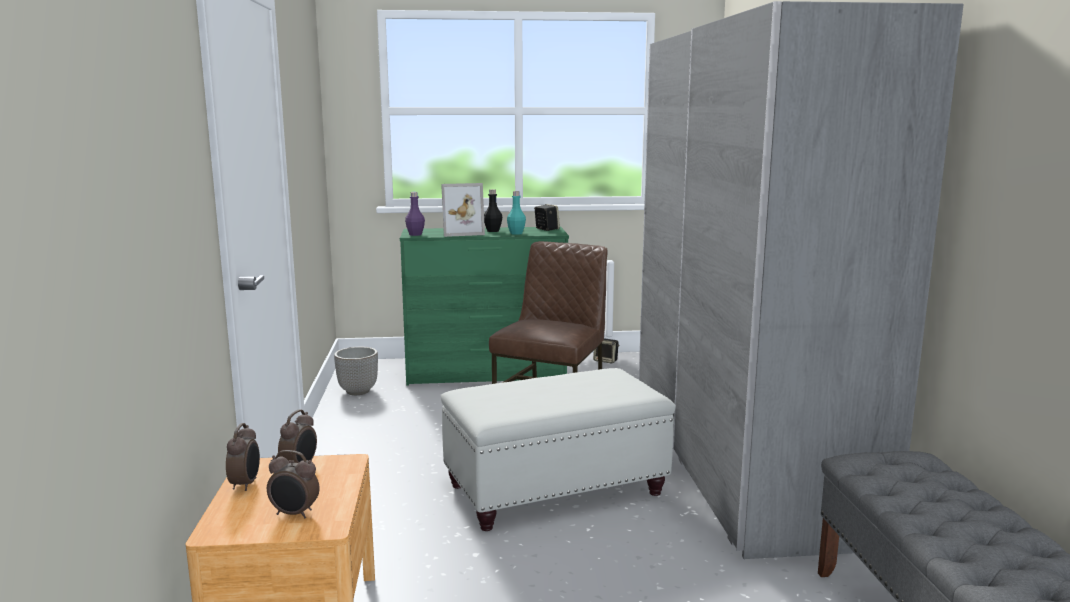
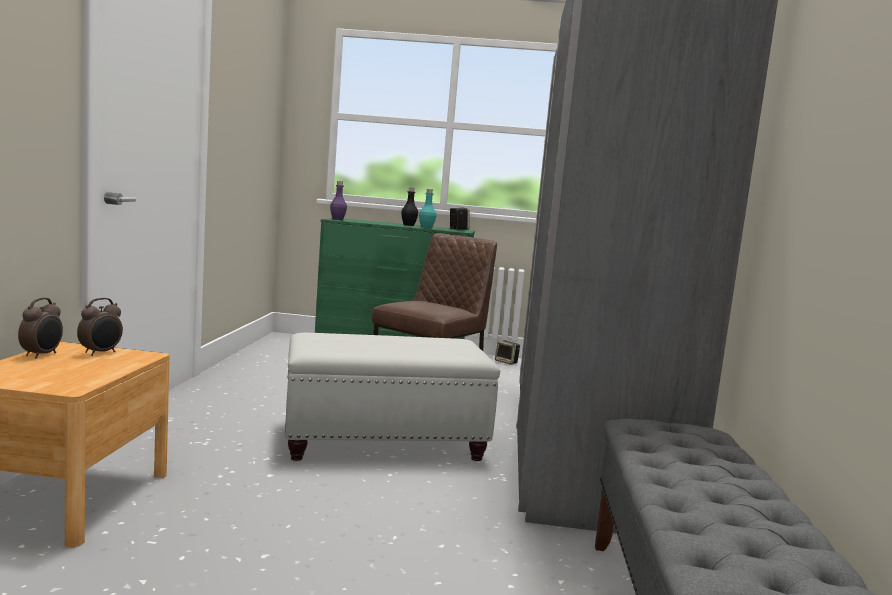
camera: 10 degrees right, 5 degrees down
(294, 514) = (55, 377): alarm clock -> none
(358, 391) = (269, 352): planter -> none
(461, 232) = (379, 223): picture frame -> none

